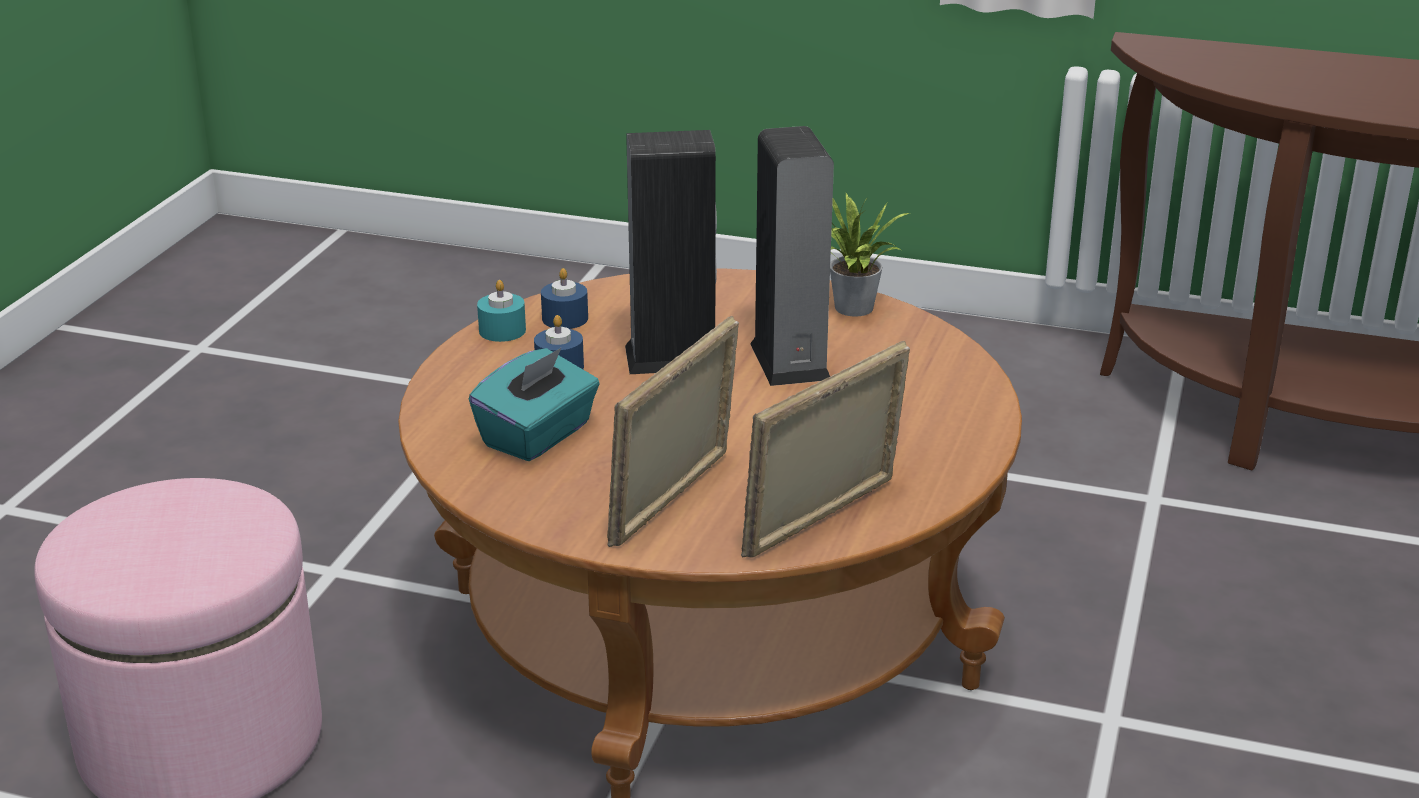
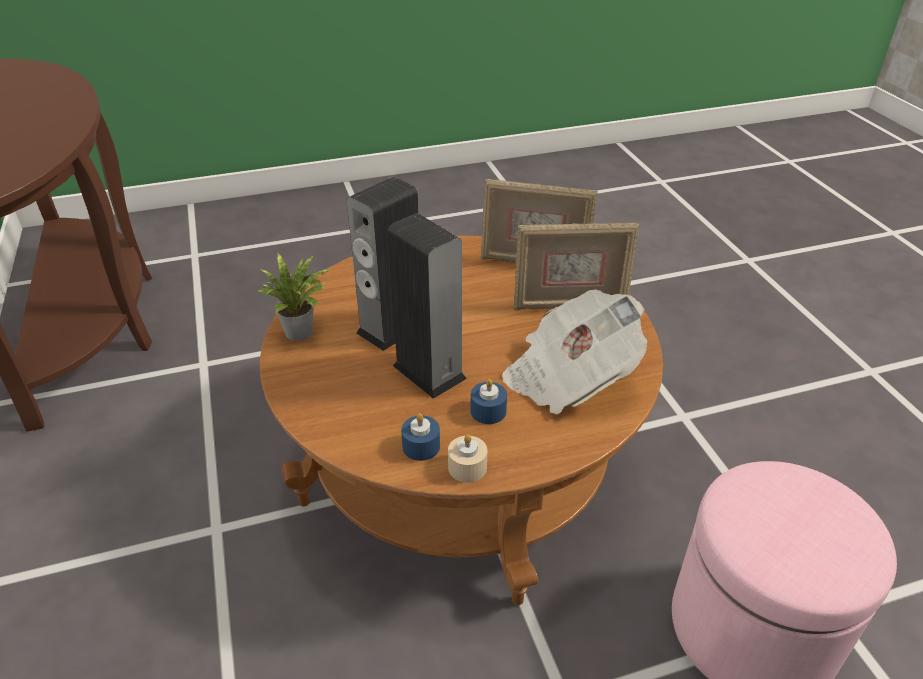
camera: 125 degrees left, 10 degrees up
(502, 330) = (467, 467): turquoise candle -> beige candle
(538, 436) = (569, 377): turquoise tissue box -> newspaper

